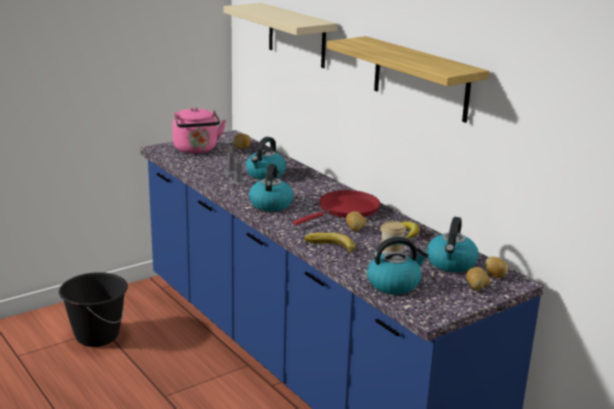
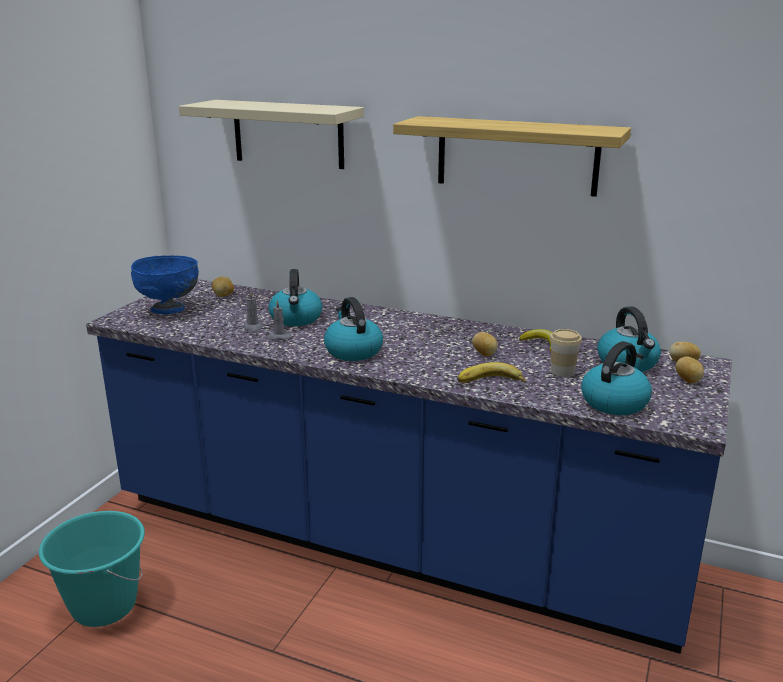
camera: 30 degrees left, 0 degrees up
(97, 336) = (103, 606): black bucket -> turquoise bucket
(196, 150) = (169, 310): pink kettle -> blue bowl
(346, 209) = (442, 335): red frying pan -> none

